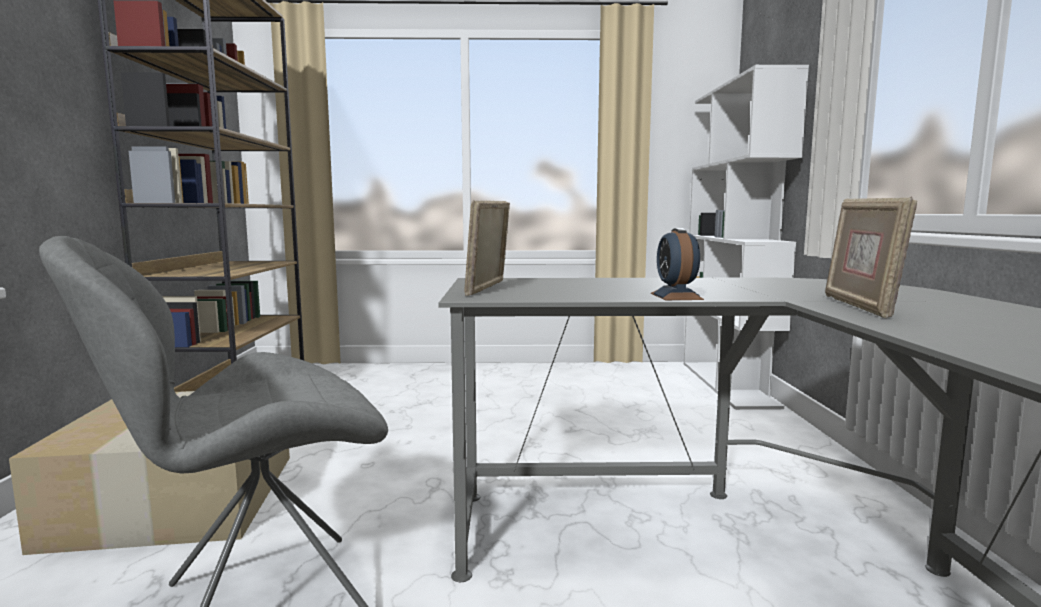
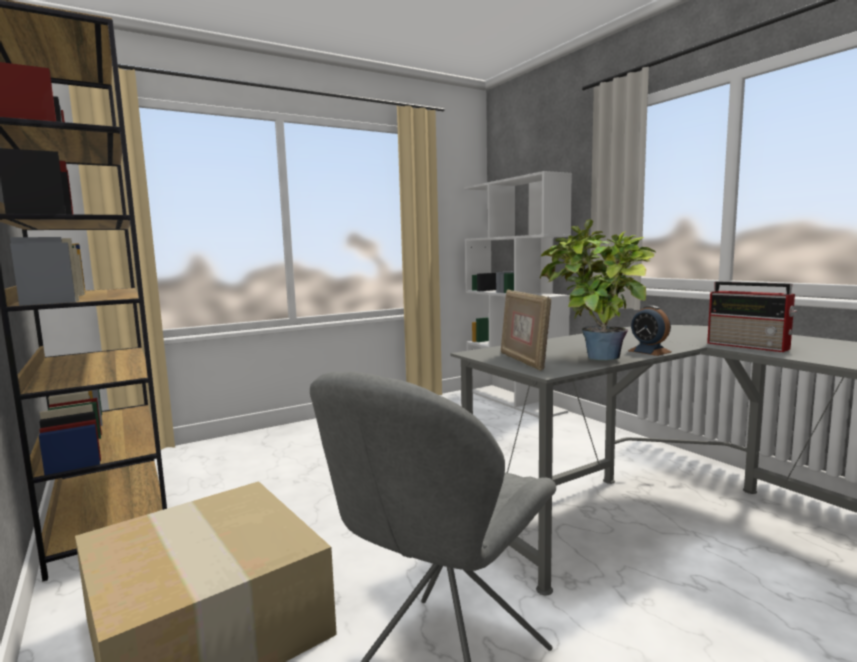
camera: 30 degrees left, 0 degrees up
(574, 294) = (593, 358): none -> potted plant
(860, 306) = (749, 346): picture frame -> radio

